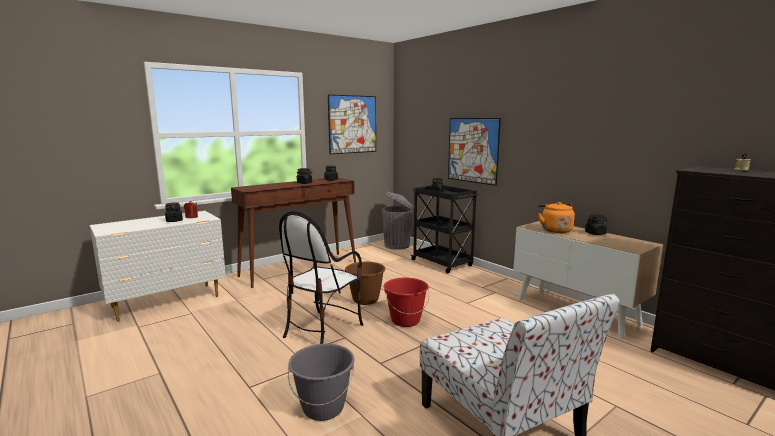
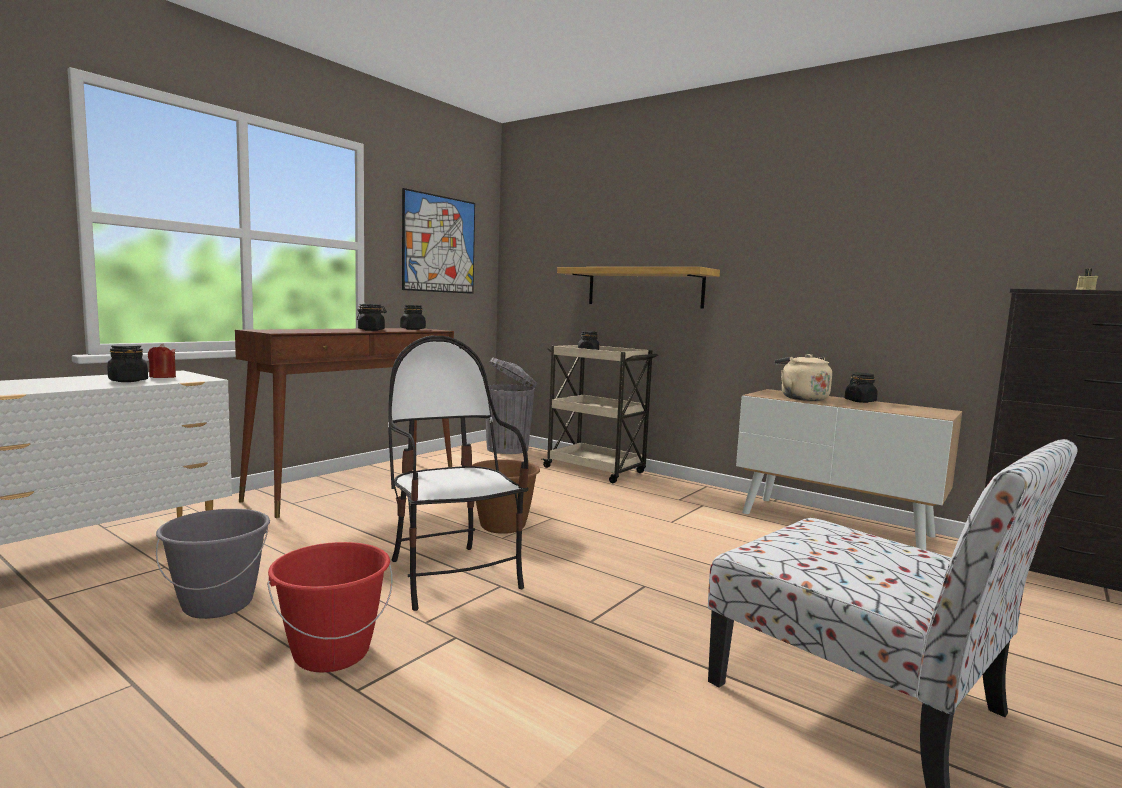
camera: 15 degrees left, 5 degrees down
(322, 329) = (452, 576): chair -> chair turned 135 degrees clockwise
(323, 408) = (532, 710): grey bucket -> grey bucket (218, 604)
(405, 320) = (590, 552): red bucket -> red bucket (331, 653)
(442, 263) = (596, 470): black cart -> beige cart
(472, 150) = (644, 287): picture -> shelf
(555, 230) = (801, 398): orange kettle -> beige kettle

